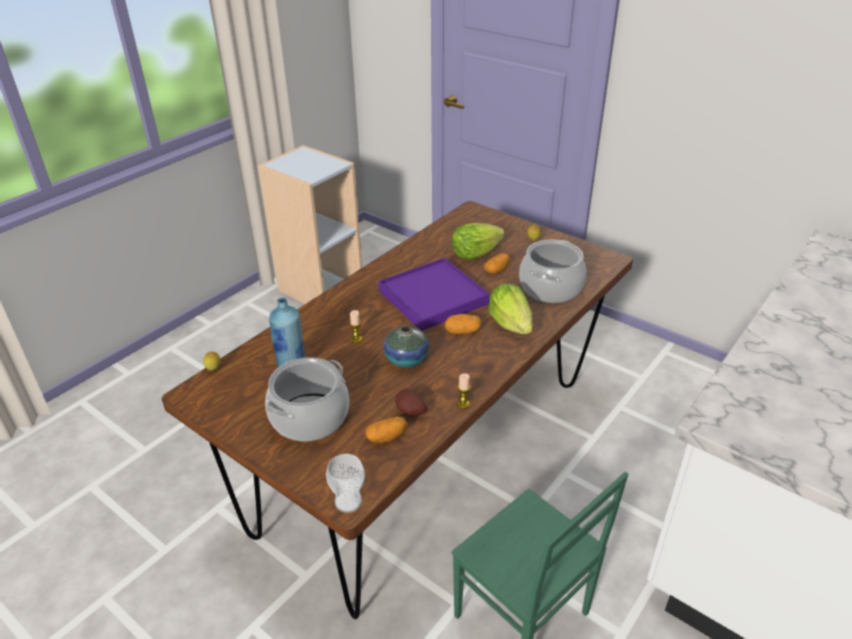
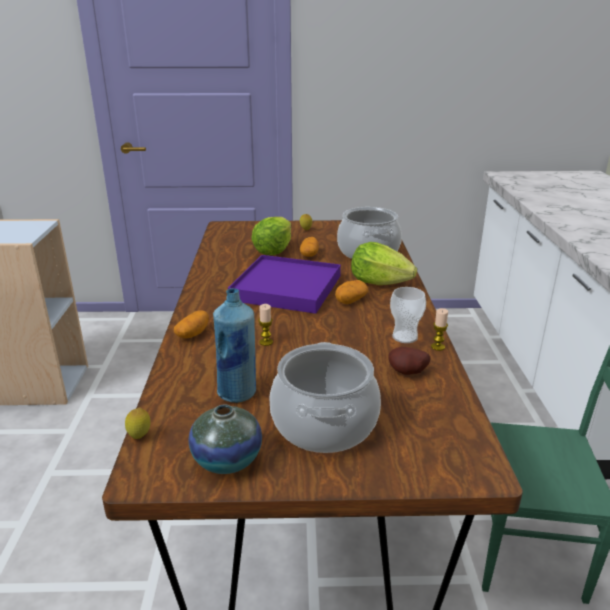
camera: 40 degrees left, 10 degrees down
(348, 502) = (481, 471): cup -> cup (405, 337)
(386, 437) = (421, 401): potato -> potato (193, 334)
(406, 359) = (338, 337): vase -> vase (227, 460)

